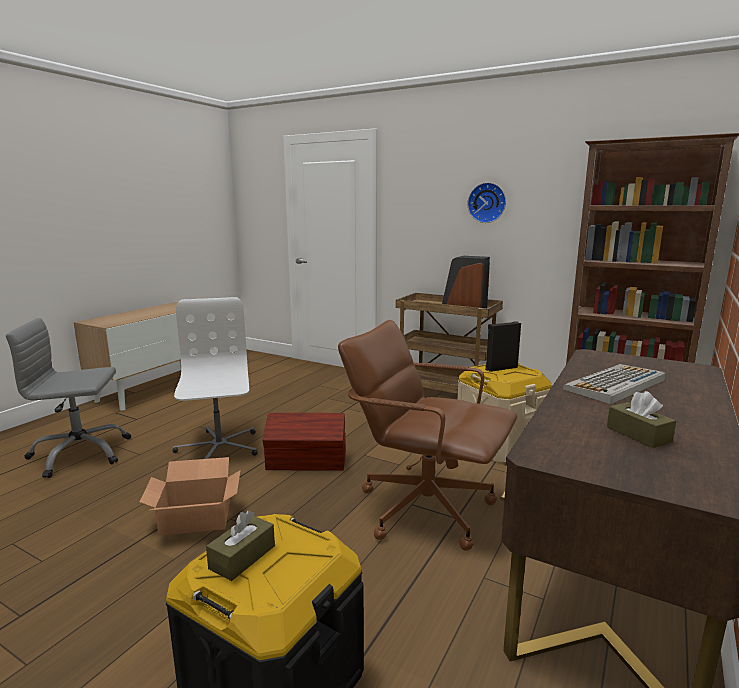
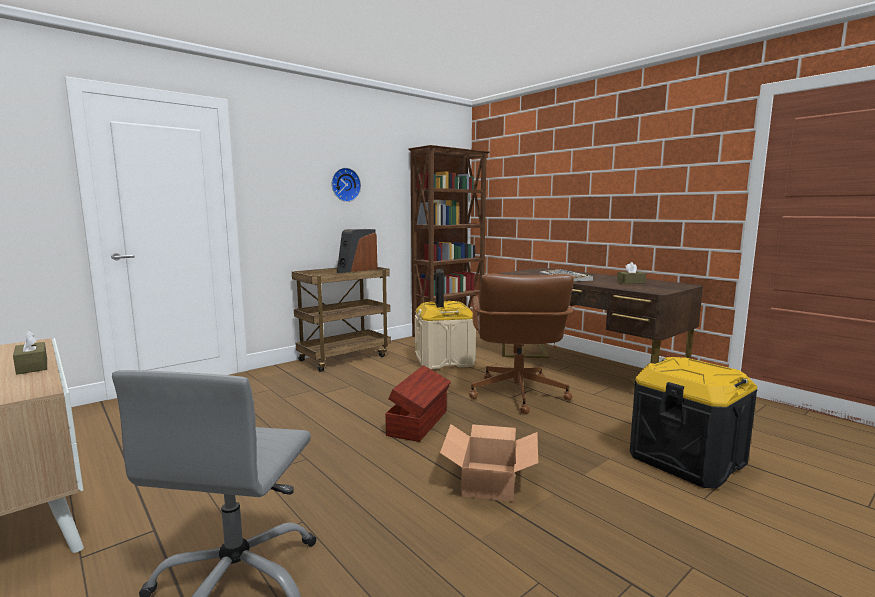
camera: 70 degrees left, 5 degrees down
(218, 448) = (343, 463): white office chair -> none
(242, 557) = (698, 373): brown tissue box -> brown tissue box (32, 366)
(425, 508) = (517, 394): brown office chair -> brown office chair turned 45 degrees counterclockwise

